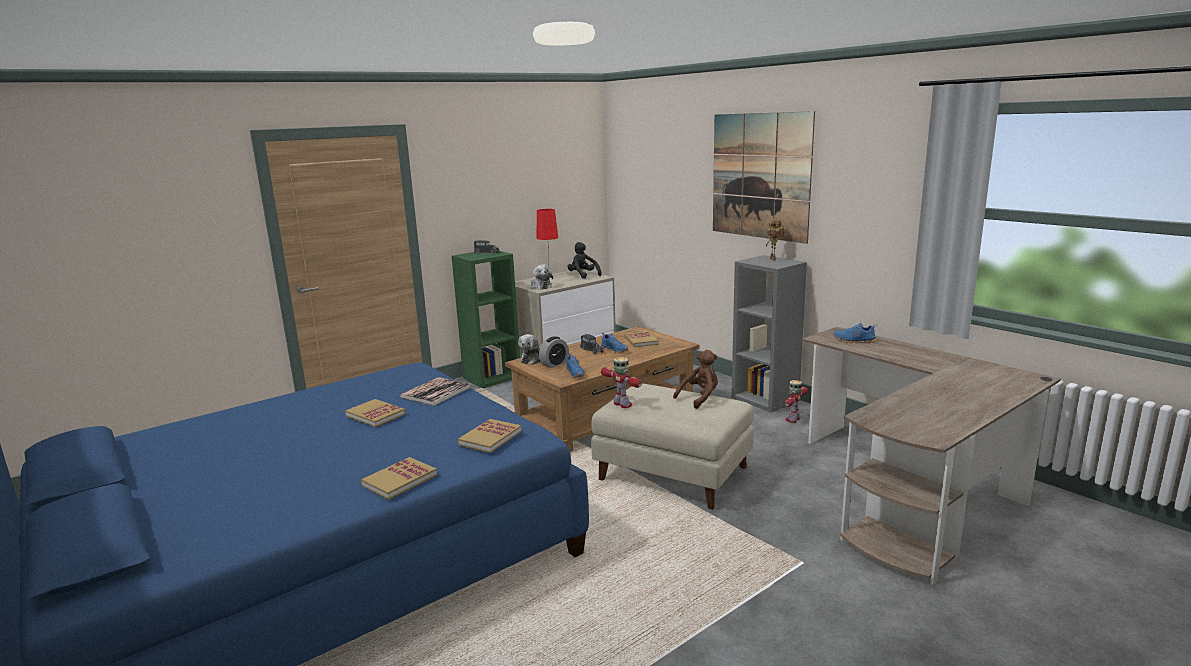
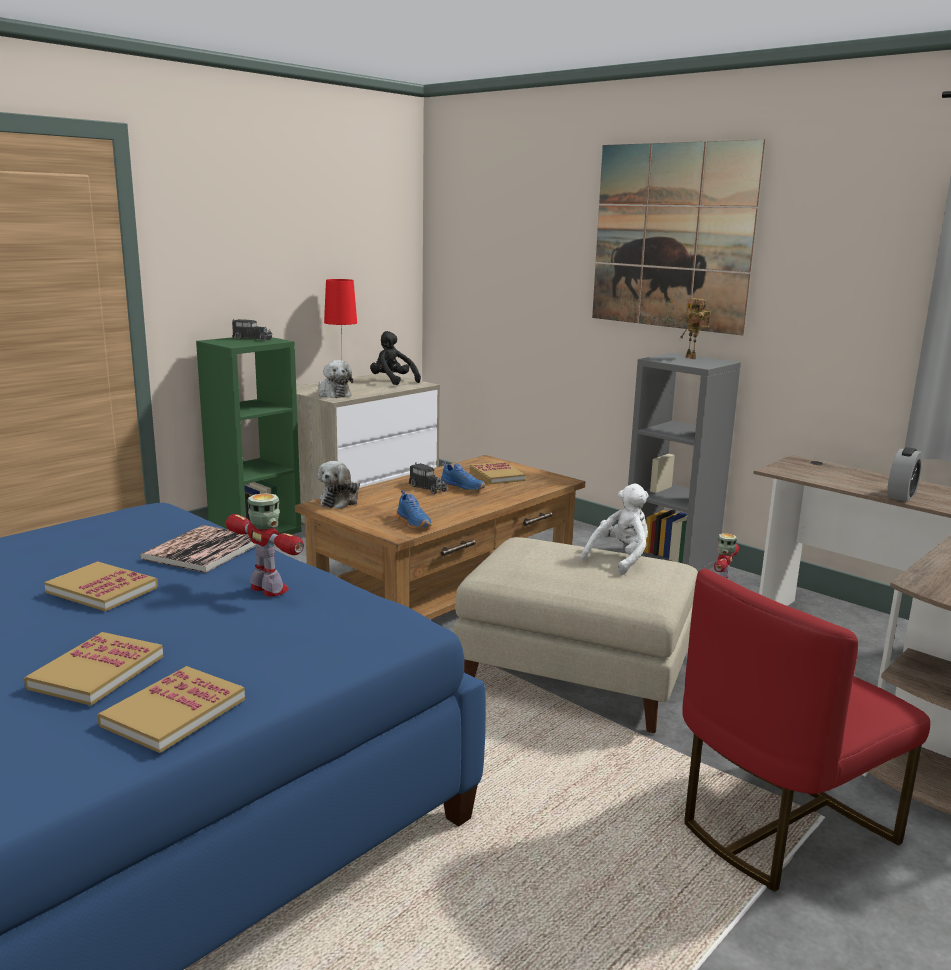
camera: 10 degrees left, 0 degrees up
(490, 438) = (325, 628): book -> book (97, 672)
(554, 364) = (376, 508): alarm clock -> alarm clock (901, 496)
(622, 405) = (505, 570): toy robot -> toy robot (269, 589)
(700, 398) = (620, 559): brown plush toy -> white plush toy
(772, 566) = (779, 826): none -> red chair
(854, 341) = (829, 474): blue shoe -> none

